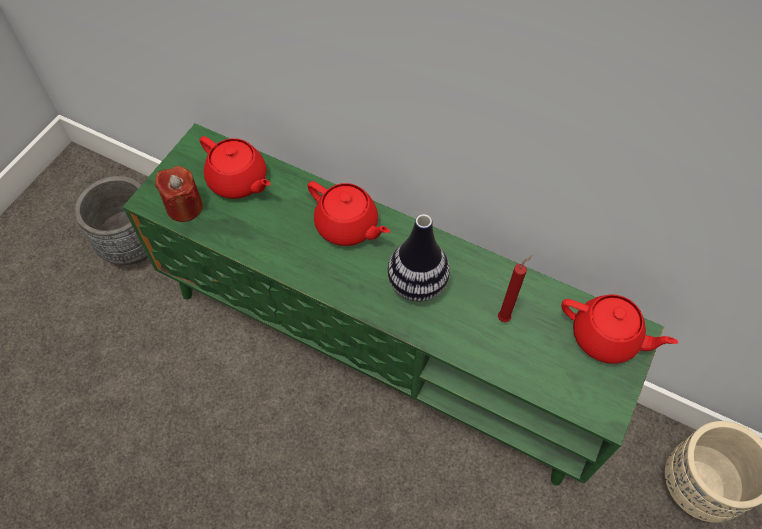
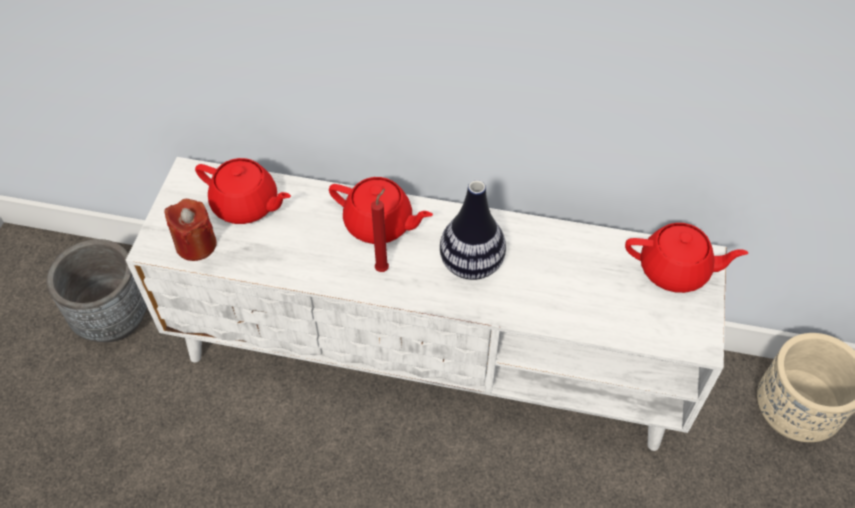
camera: 15 degrees left, 5 degrees down
(382, 345) = (429, 357): green tv stand -> white tv stand
(505, 317) = (571, 275): red candle -> red candle (383, 268)

